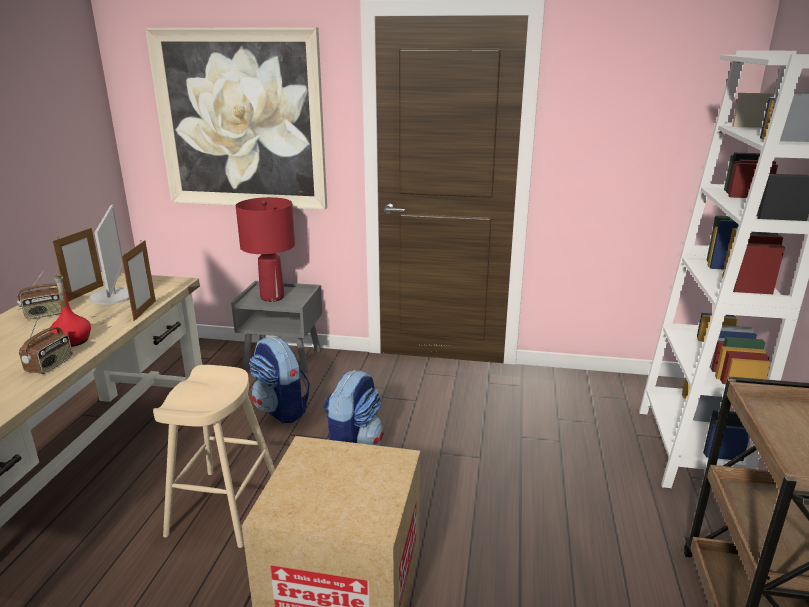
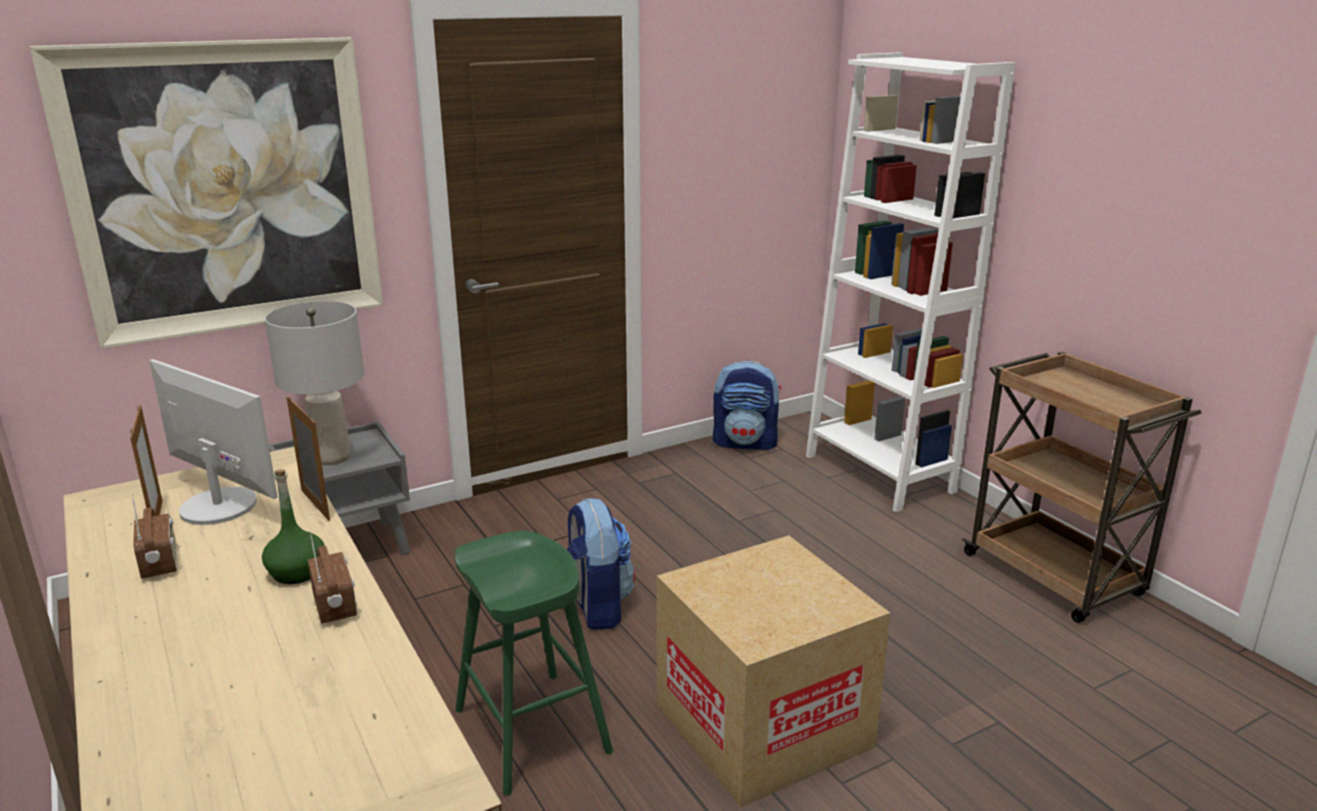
camera: 40 degrees left, 0 degrees up
(45, 314) = (161, 563): radio -> radio turned 45 degrees counterclockwise
(73, 341) = (297, 572): red bottle -> green bottle
(224, 507) = (531, 730): beige stool -> green stool
(272, 297) = (331, 457): red table lamp -> grey table lamp
(281, 410) = (442, 606): backpack -> backpack (745, 443)

